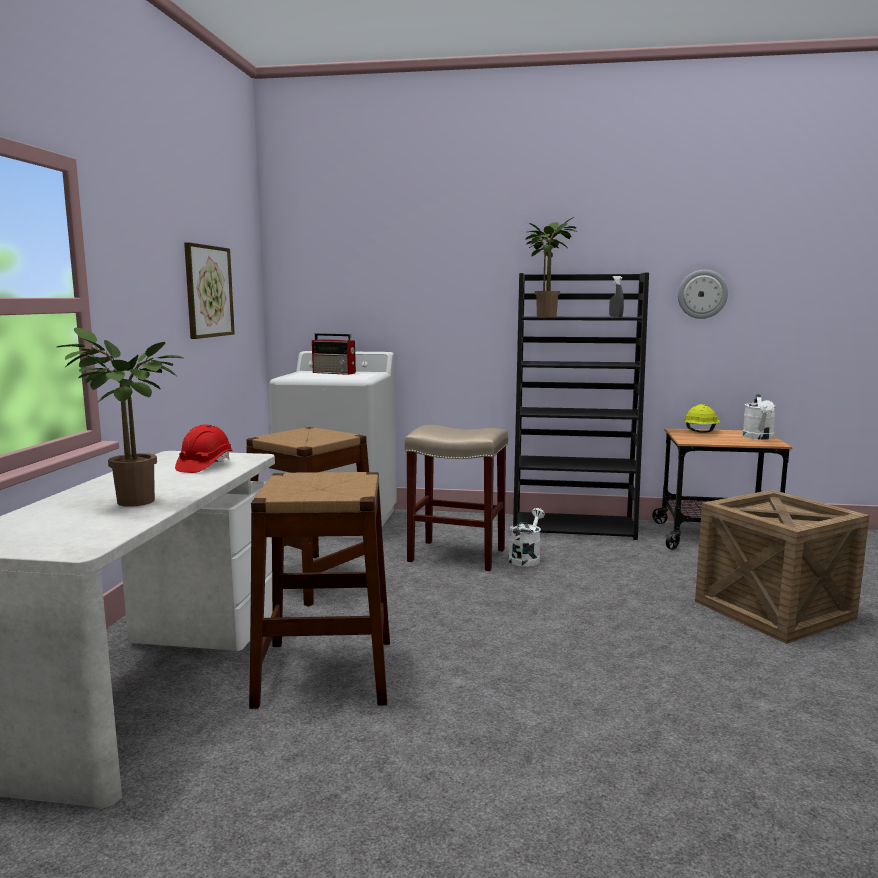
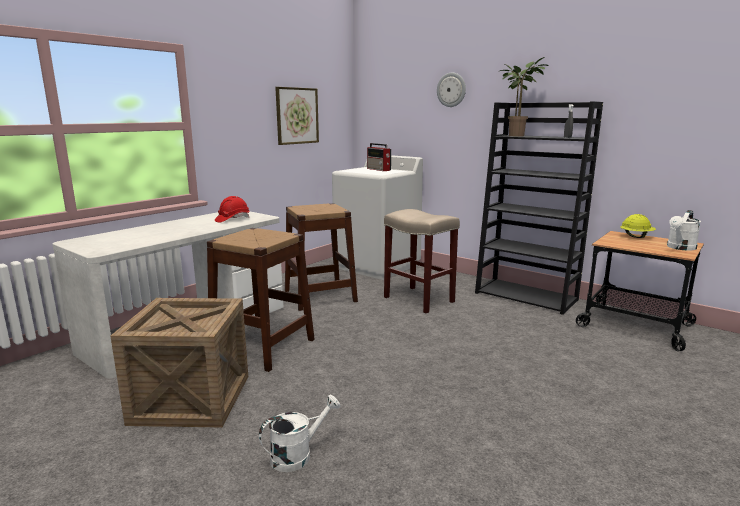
camera: 30 degrees right, 5 degrees up
(129, 503) = (161, 233): potted plant -> none
(526, 558) = (461, 310): white watering can -> white watering can (297, 455)
(702, 294) = (656, 119): wall clock -> wall clock (451, 90)
(773, 610) = (600, 388): crate -> crate (191, 399)

